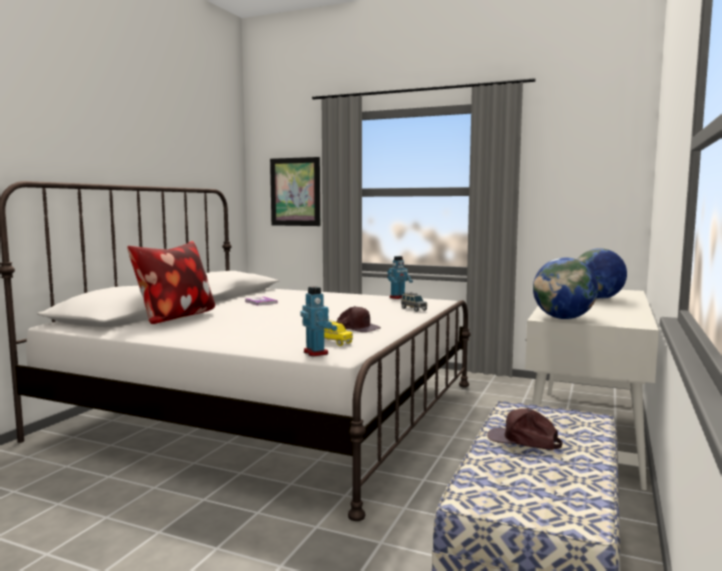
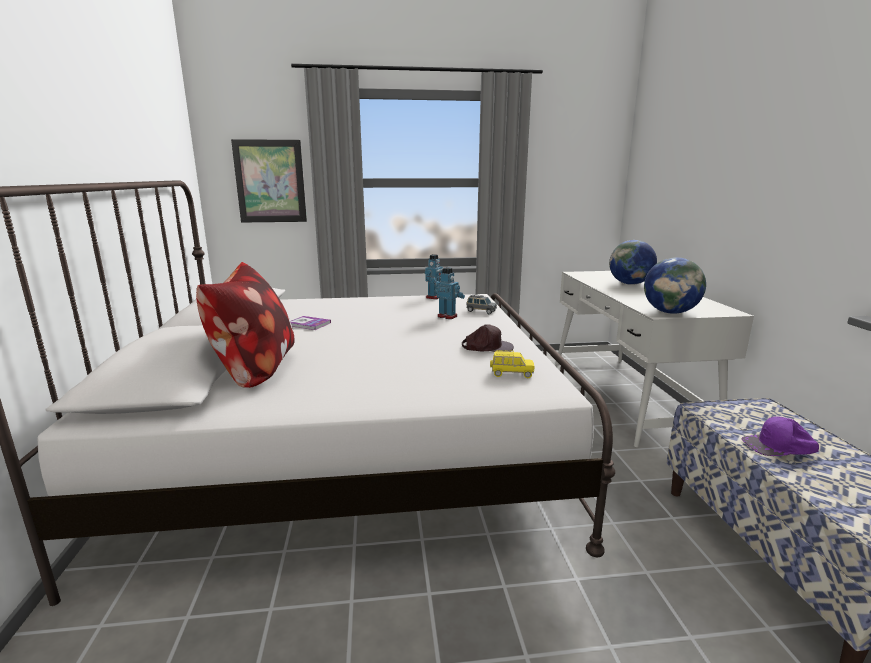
camera: 30 degrees left, 10 degrees up
(316, 353) = (530, 394): toy robot -> toy robot (447, 316)
(523, 441) = (779, 447): brown cap -> purple cap

